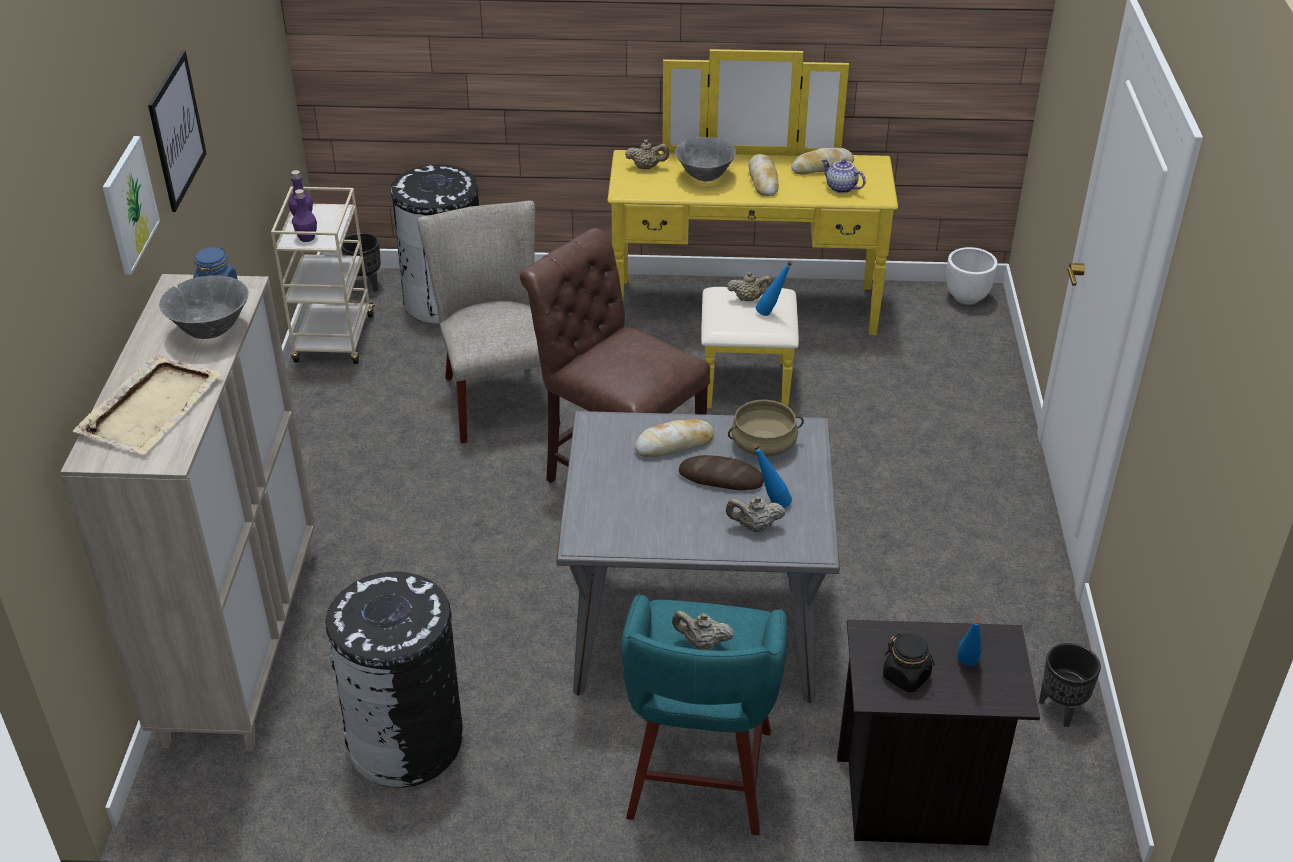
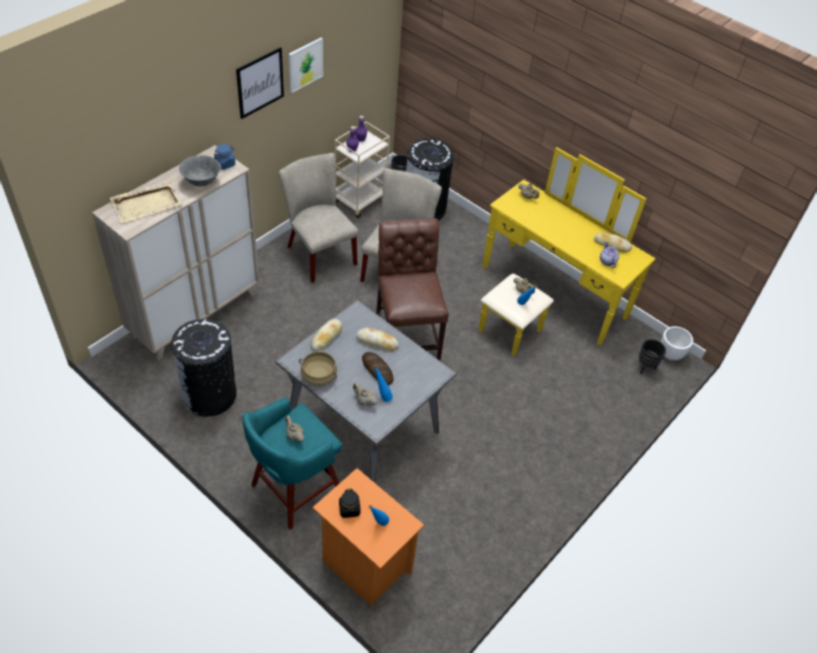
camera: 35 degrees right, 10 degrees up
(129, 204) = (200, 110): picture -> picture (305, 64)
(349, 443) = (318, 253): none -> beige chair
(705, 177) = (548, 217): grey bowl -> none
(763, 180) = (574, 235): bread -> bread (326, 337)
(763, 445) = (412, 367): beige cooking pot -> beige cooking pot (318, 375)
(915, 802) = (363, 565): black nightstand -> orange nightstand
(1060, 708) = (471, 576): black planter -> black planter (645, 367)

